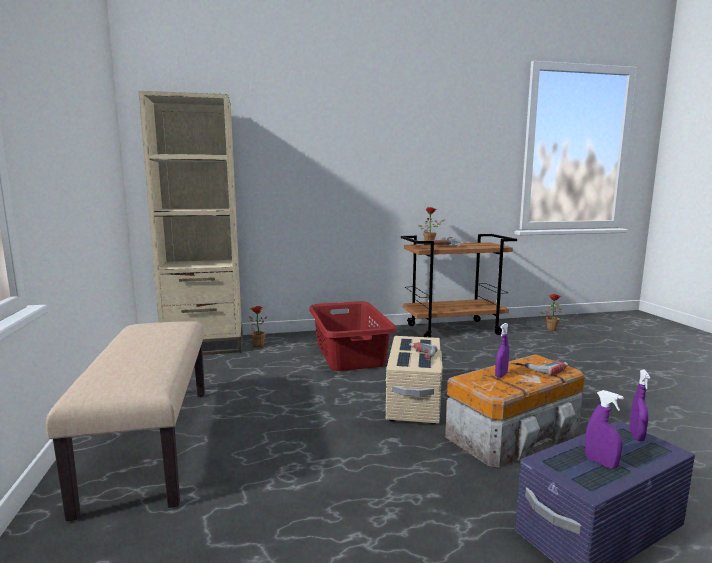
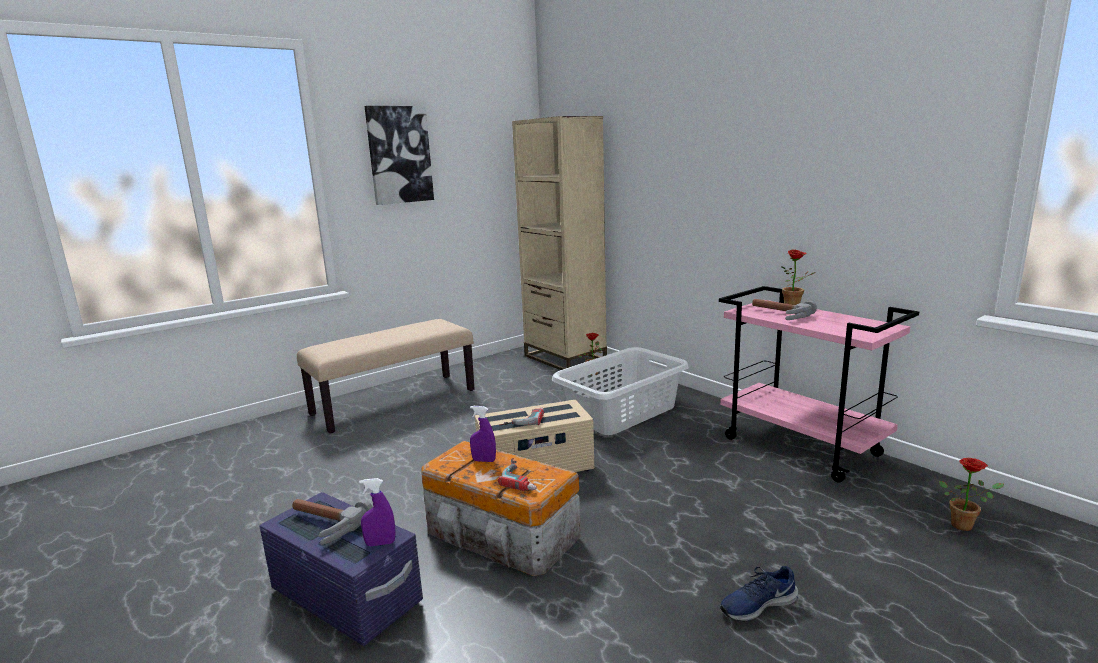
camera: 65 degrees right, 5 degrees up
(52, 101) = (399, 155): none -> picture
(350, 353) = (622, 412): red laundry basket -> white laundry basket
(454, 329) = (802, 447): brown cart -> pink cart
(601, 463) = (321, 525): purple spray bottle -> hammer
(614, 380) = (757, 604): none -> blue shoe

